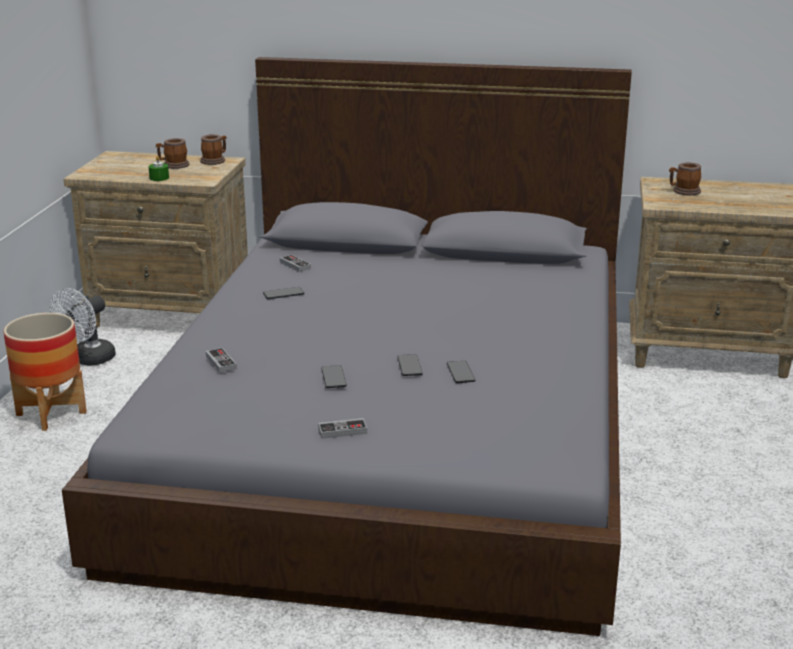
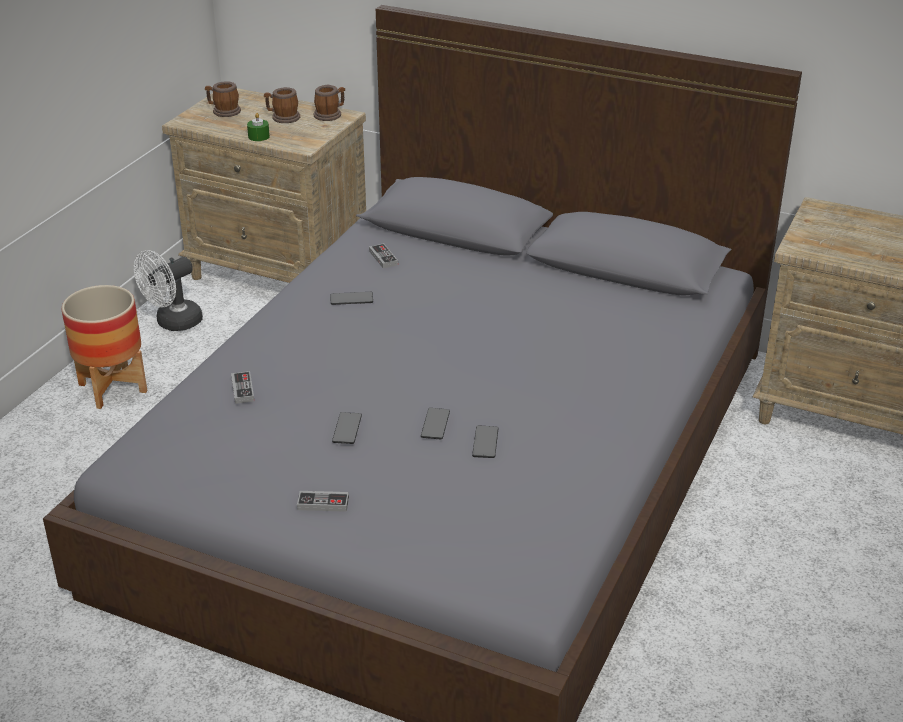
camera: 15 degrees right, 10 degrees up
(683, 191) = (841, 230): mug -> mug (223, 111)

